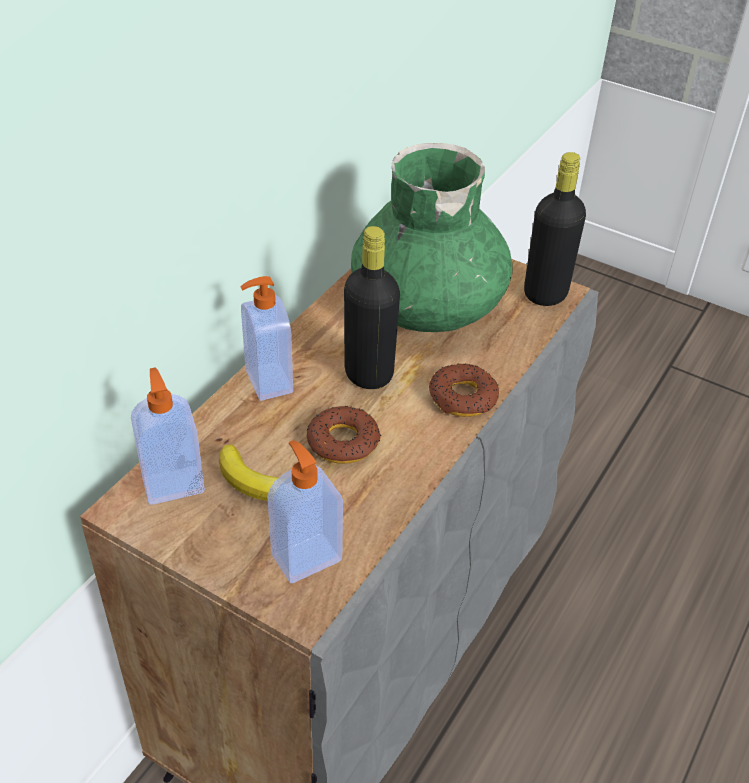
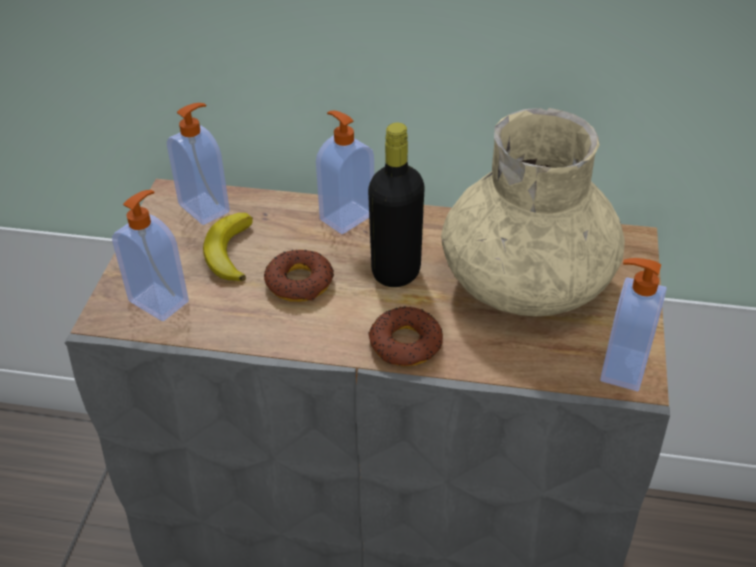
camera: 70 degrees right, 0 degrees up
(428, 305) = (527, 282): green vase -> beige vase
(545, 294) = (621, 367): black bottle -> soap dispenser

